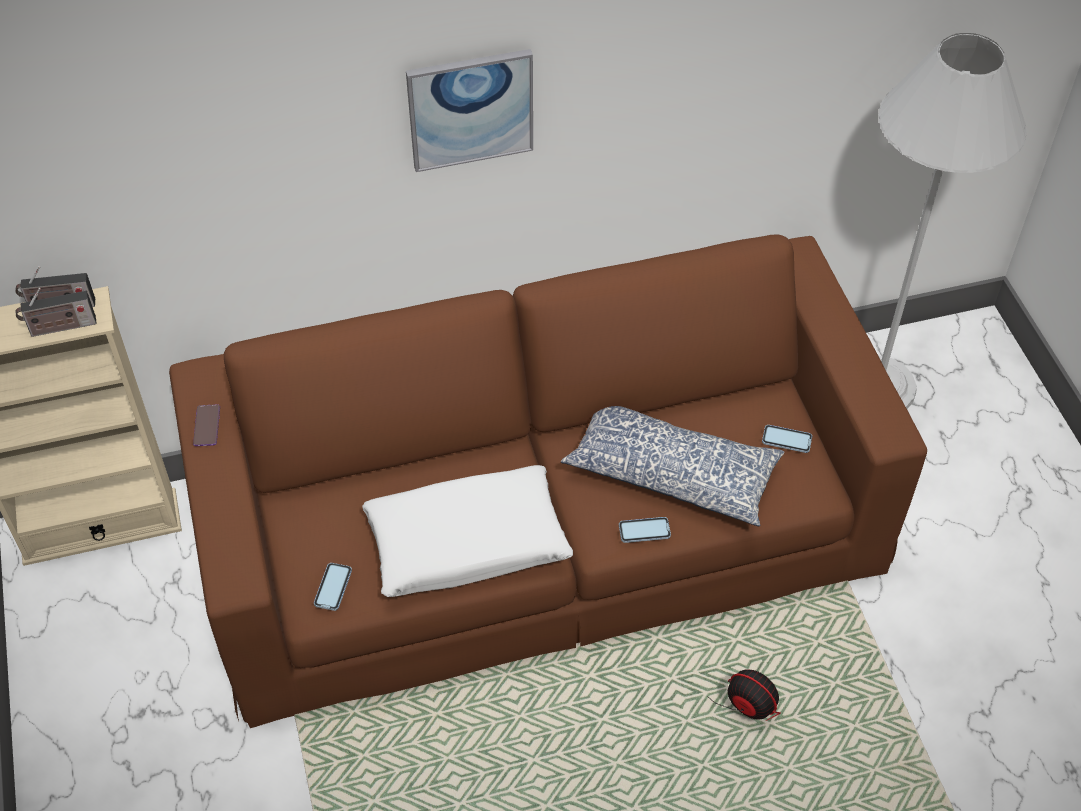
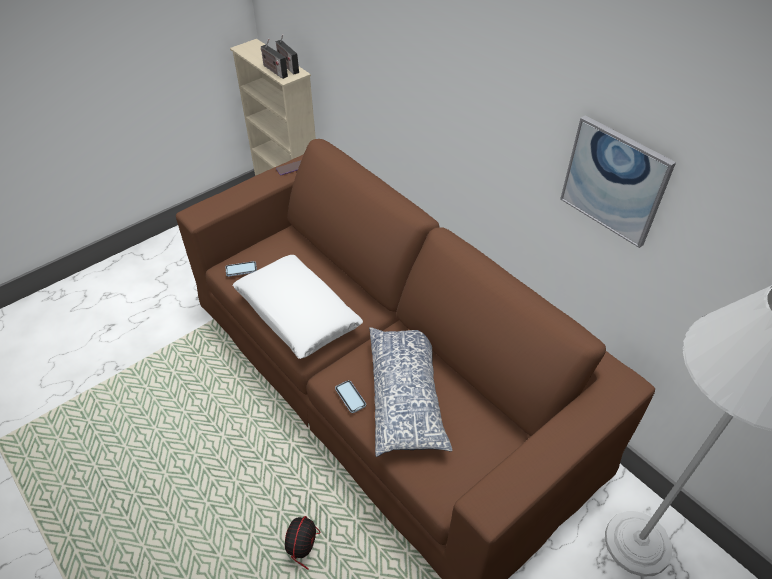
camera: 65 degrees right, 5 degrees down
(470, 109) = (474, 88): picture -> picture (614, 181)
(786, 440) = (476, 456): phone -> none

